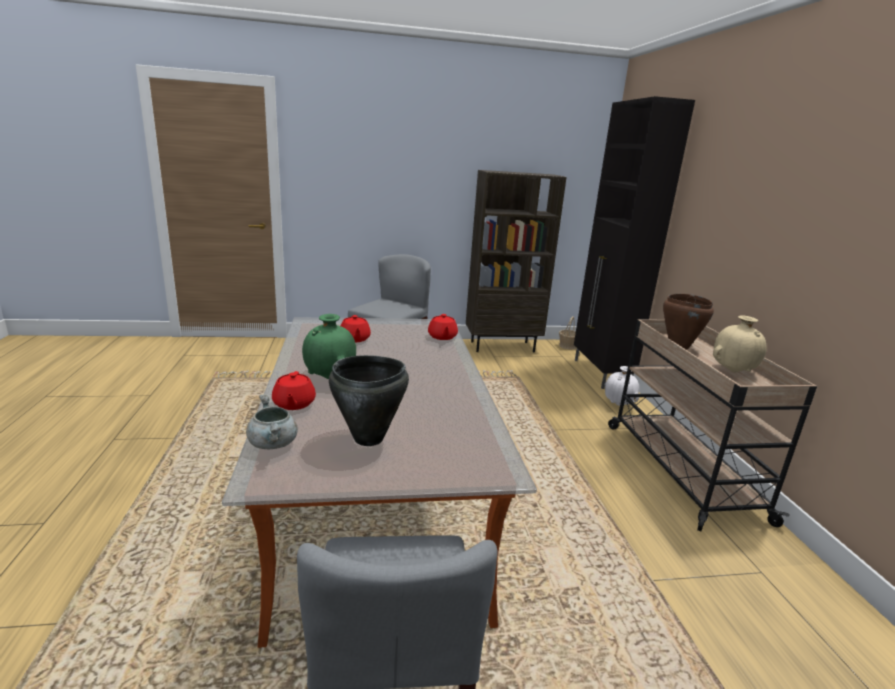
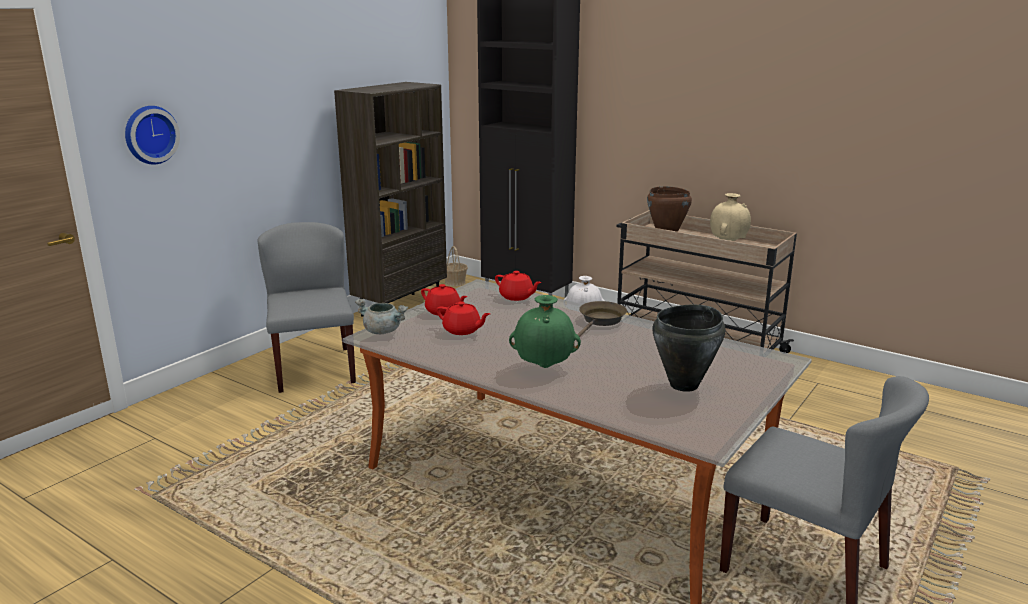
camera: 45 degrees left, 0 degrees up
(274, 444) = (651, 421): grey cooking pot -> grey cooking pot (383, 331)
(293, 404) = (582, 395): red teapot -> red teapot (443, 311)
(326, 175) = (149, 134): none -> wall clock
(449, 372) = (601, 321): none -> brown frying pan

